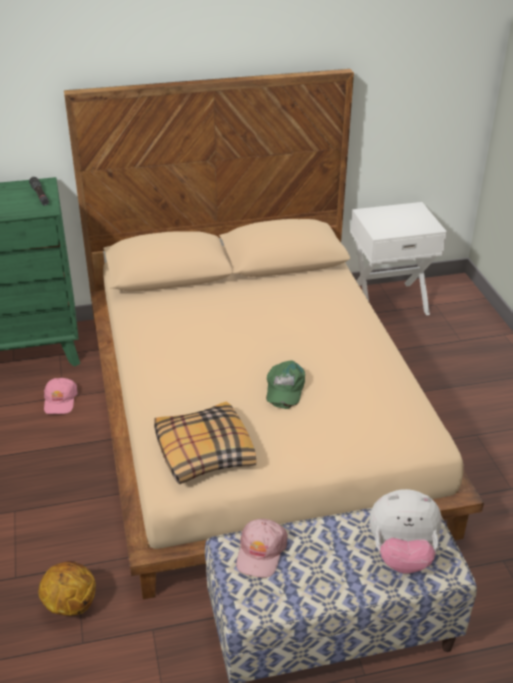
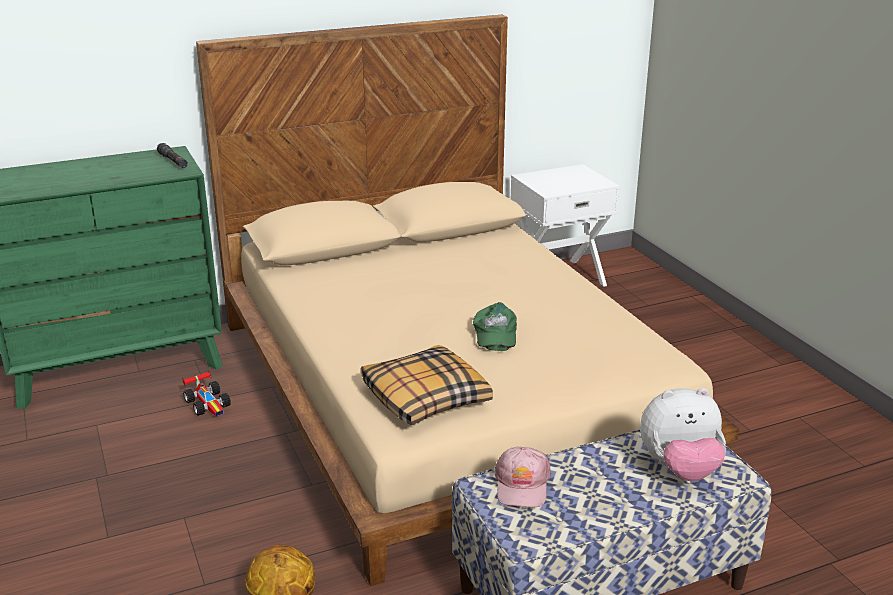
camera: 10 degrees left, 10 degrees down
(60, 400) = (208, 403): pink cap -> toy car

